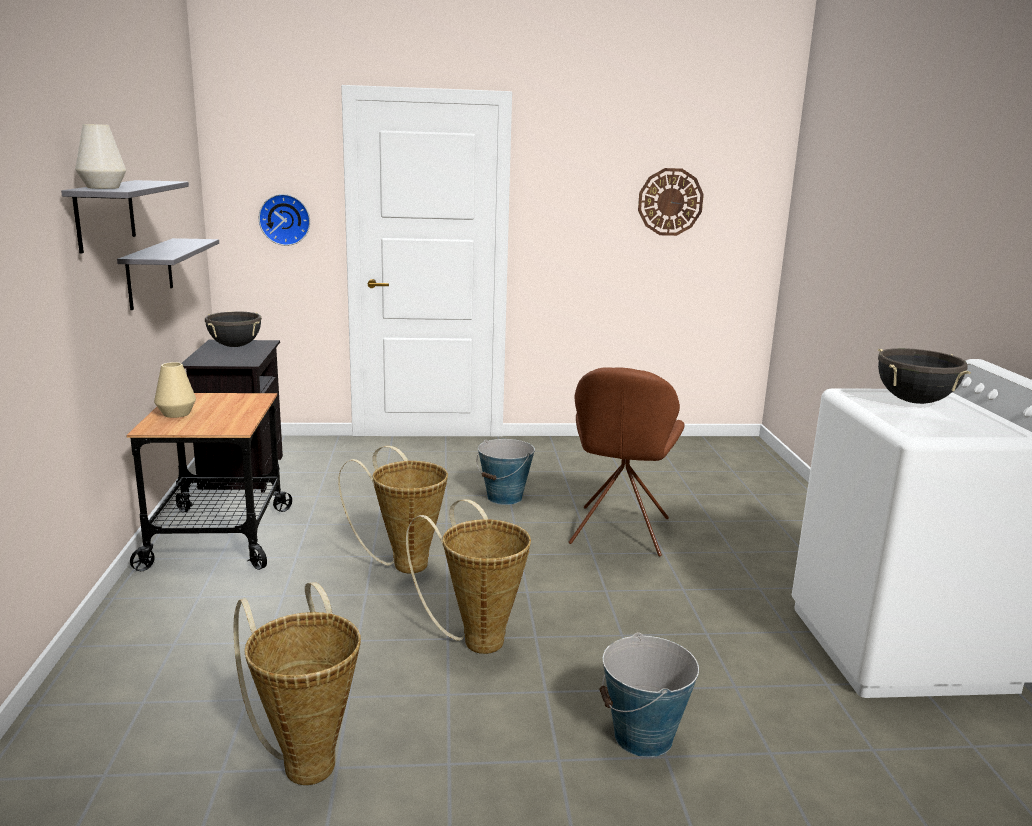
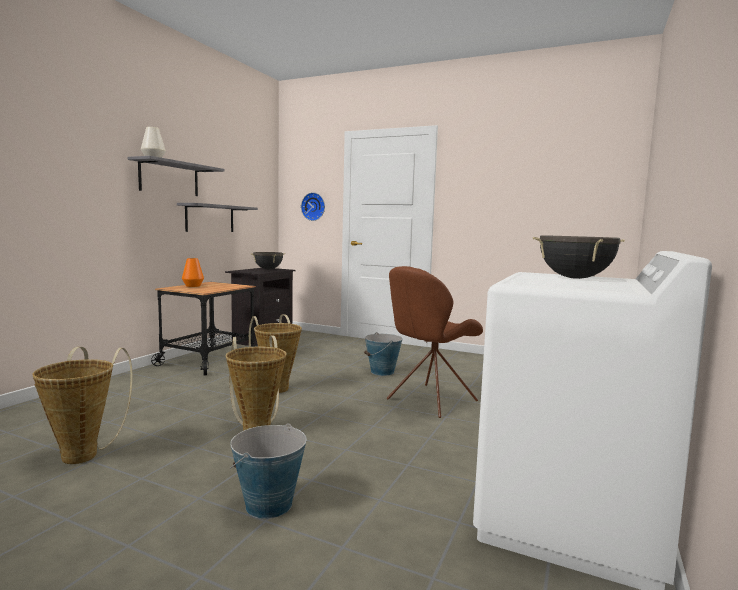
camera: 30 degrees right, 10 degrees down
(176, 414) = (193, 286): beige vase -> orange vase
(670, 202) = (544, 190): wall clock -> none

